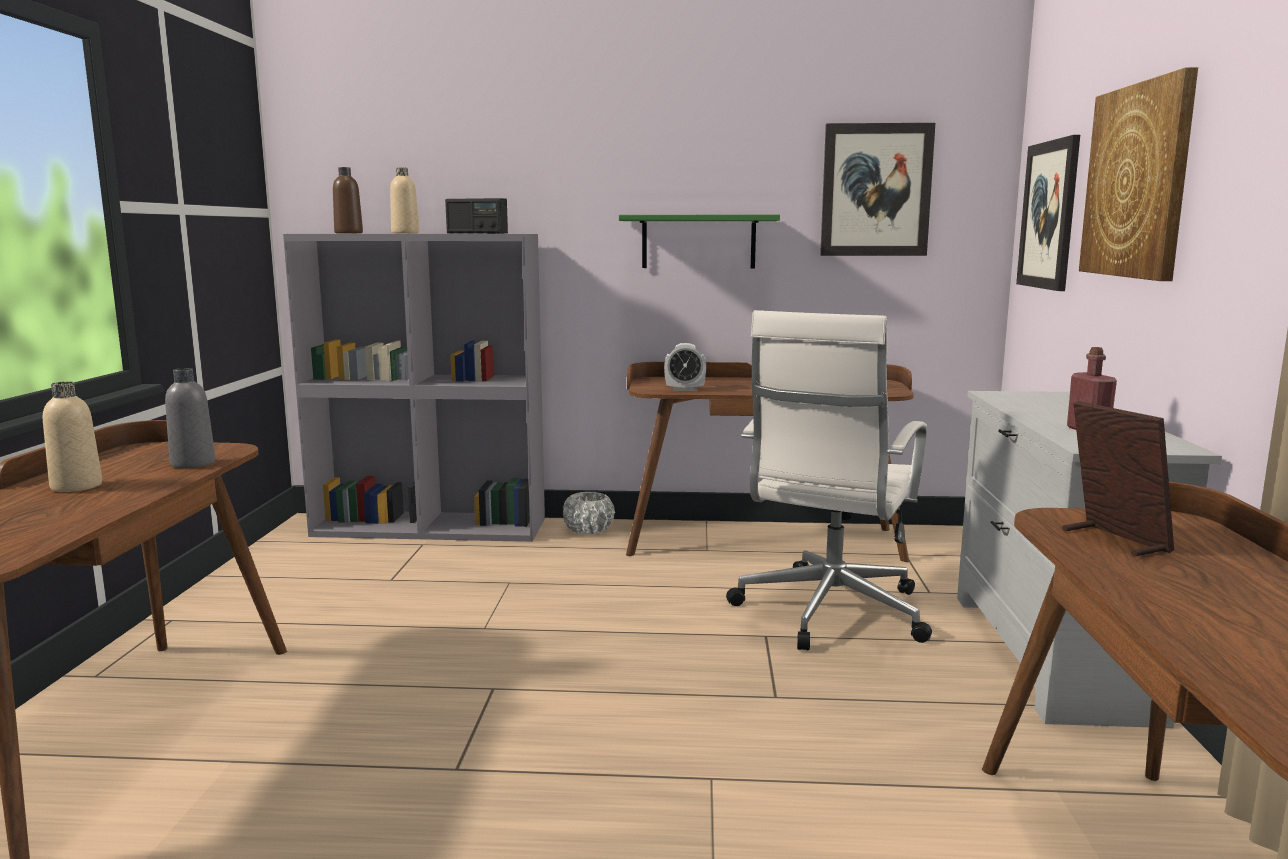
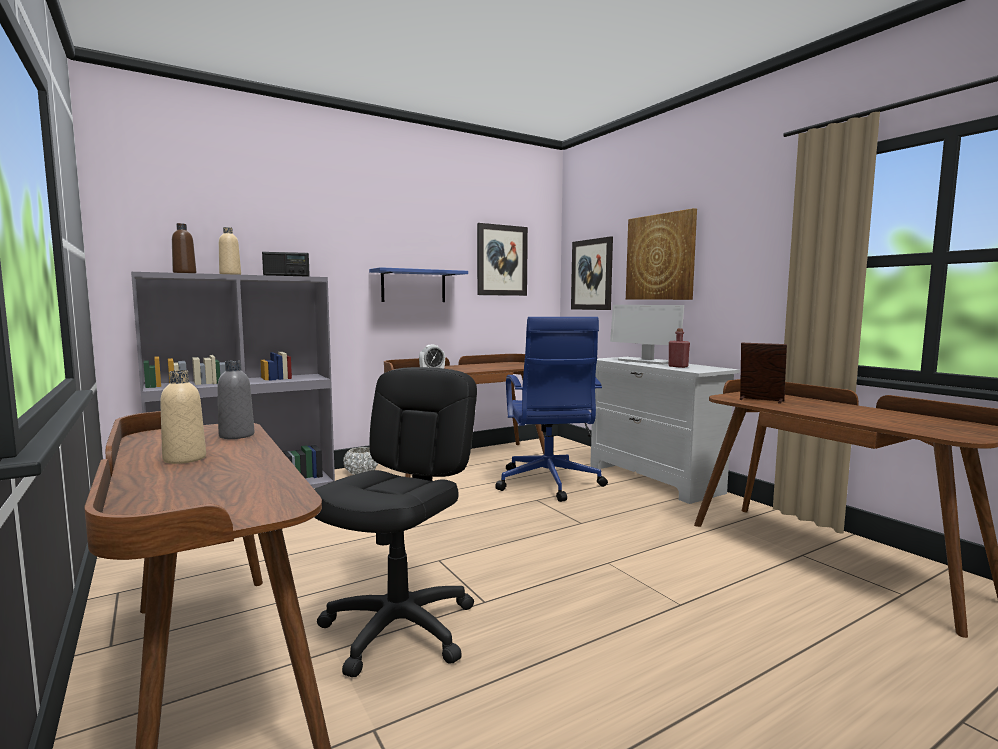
camera: 35 degrees left, 5 degrees down
(321, 764) = (400, 628): none -> black office chair
(698, 242) = (413, 286): green shelf -> blue shelf
(828, 613) = (548, 484): white office chair -> blue office chair
(1062, 409) = (645, 361): none -> monitor

